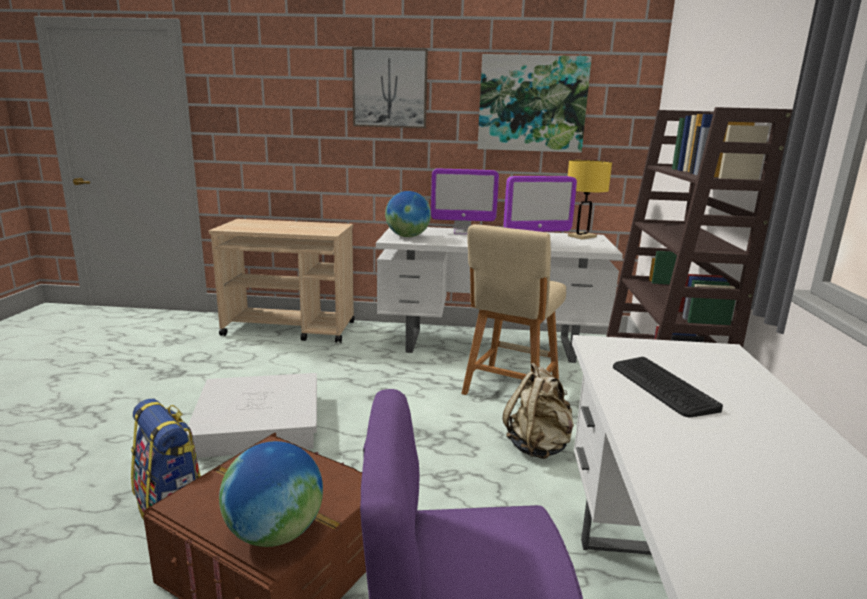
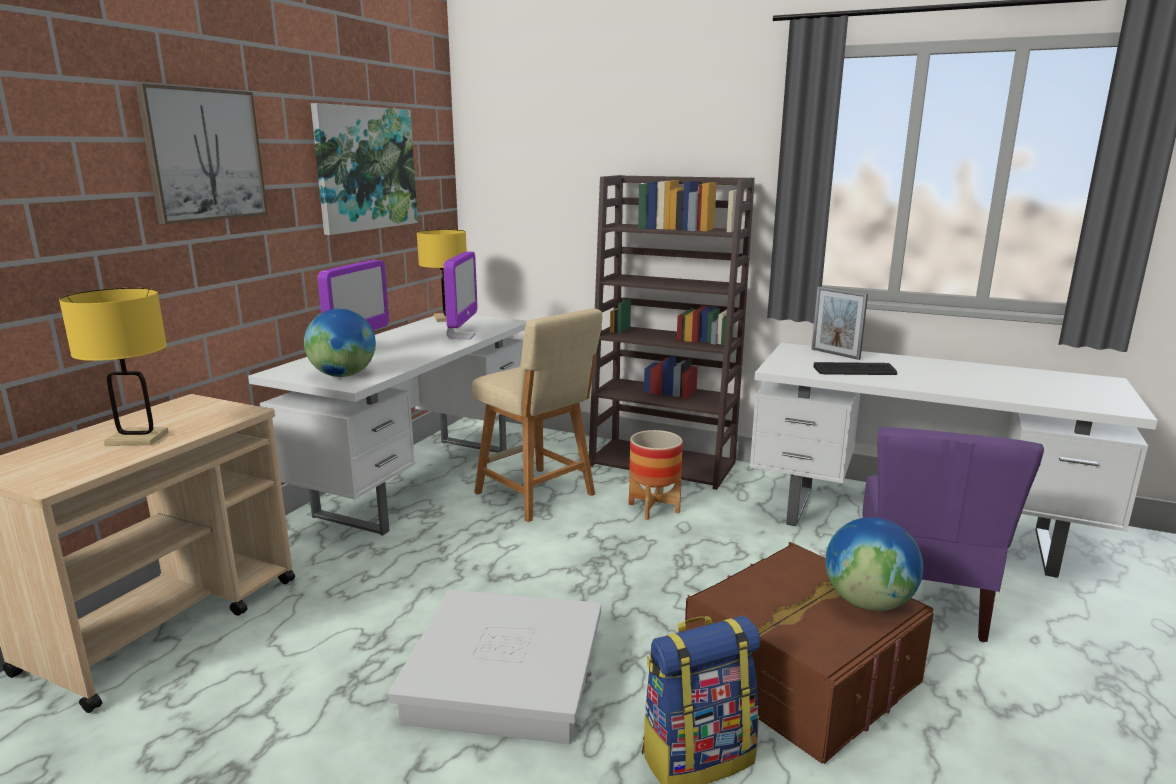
camera: 70 degrees left, 0 degrees up
(281, 227) = (137, 439): none -> yellow table lamp
(538, 446) = (653, 508): beige backpack -> planter
(735, 375) = (835, 354): none -> picture frame

